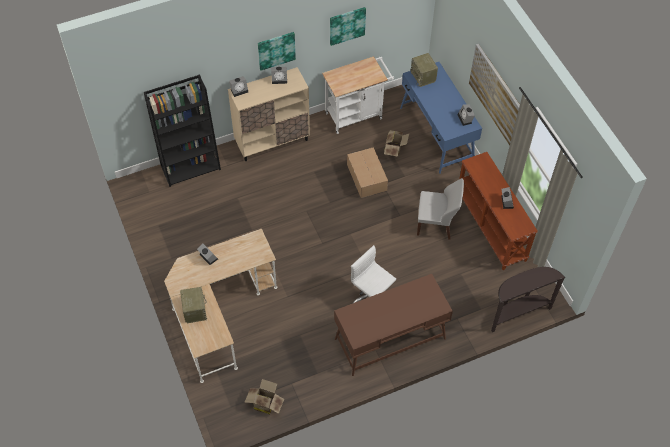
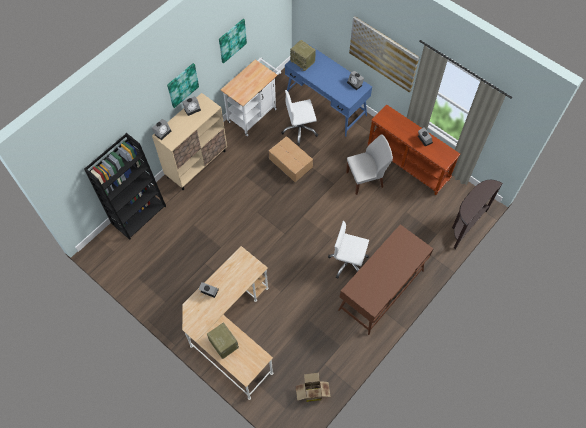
camera: 25 degrees left, 5 degrees up
(394, 148) = (300, 130): cardboard box -> white office chair

